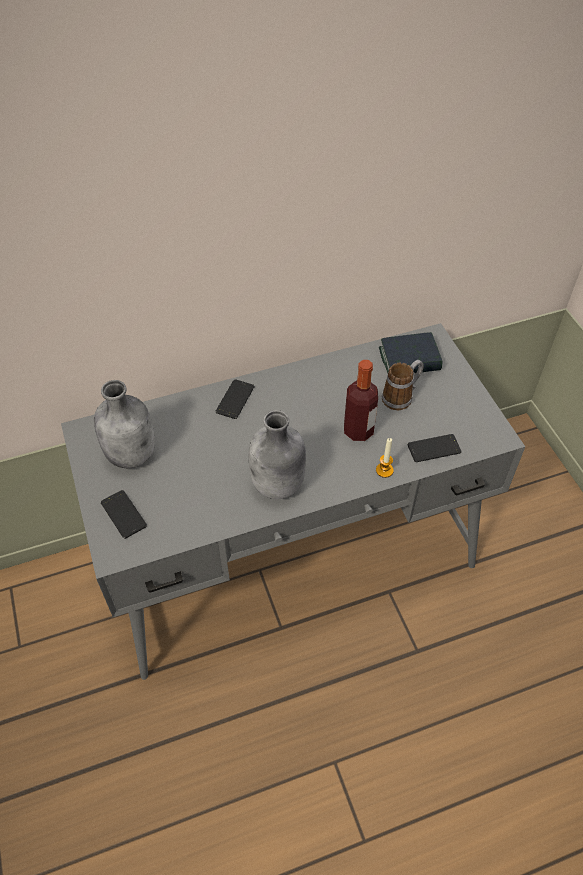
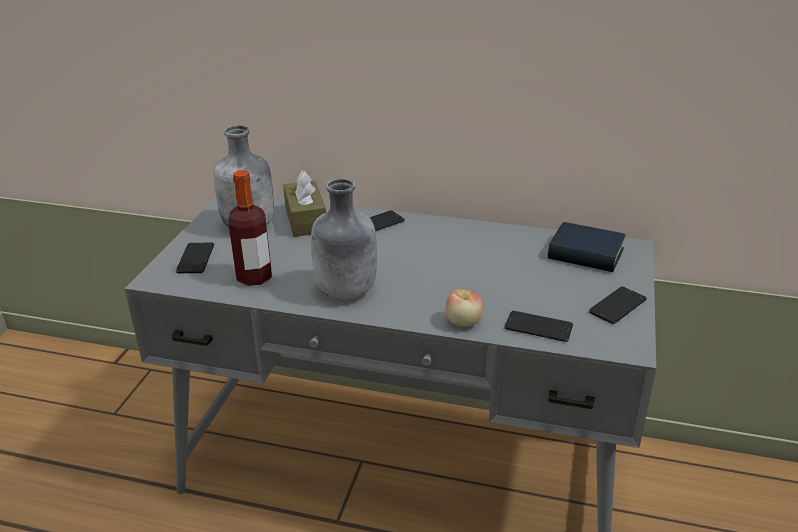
camera: 35 degrees right, 20 degrees down
(172, 423) = (305, 220): none -> brown tissue box
(358, 431) = (470, 284): bottle -> bottle (254, 277)
(384, 470) = (464, 322): candle -> apple
(401, 396) = (545, 277): mug -> none
(466, 402) = (617, 306): none -> phone

